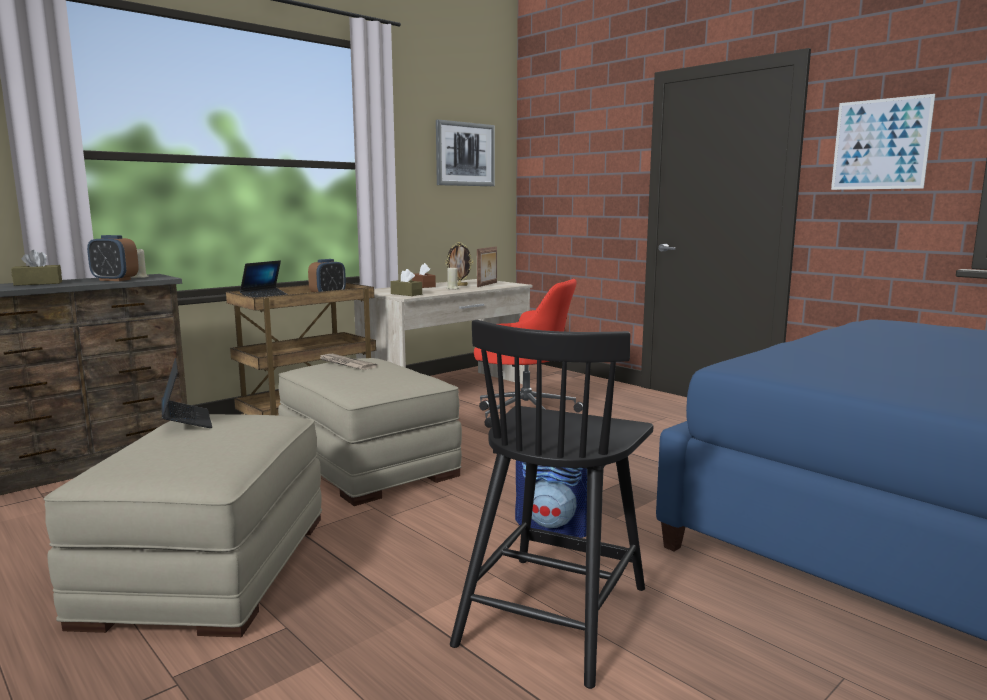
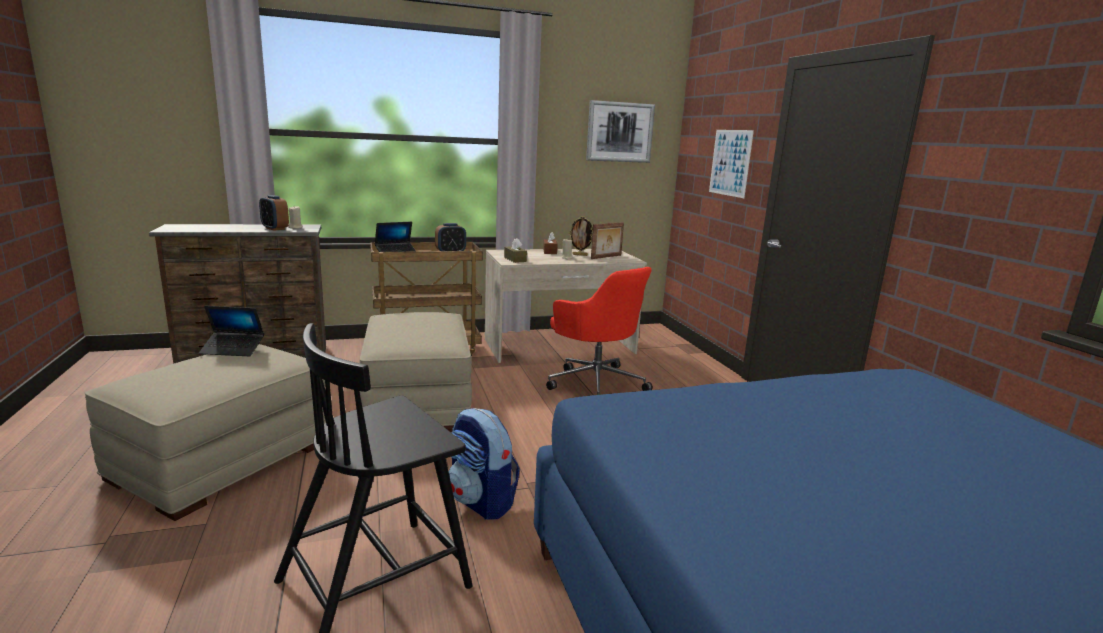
camera: 25 degrees right, 5 degrees up
(38, 283) = (225, 227): brown tissue box -> none
(186, 421) = (233, 349): laptop -> laptop turned 90 degrees clockwise
(345, 364) = (416, 317): newspaper -> none
(880, 144) = (988, 159): picture -> picture (730, 162)

